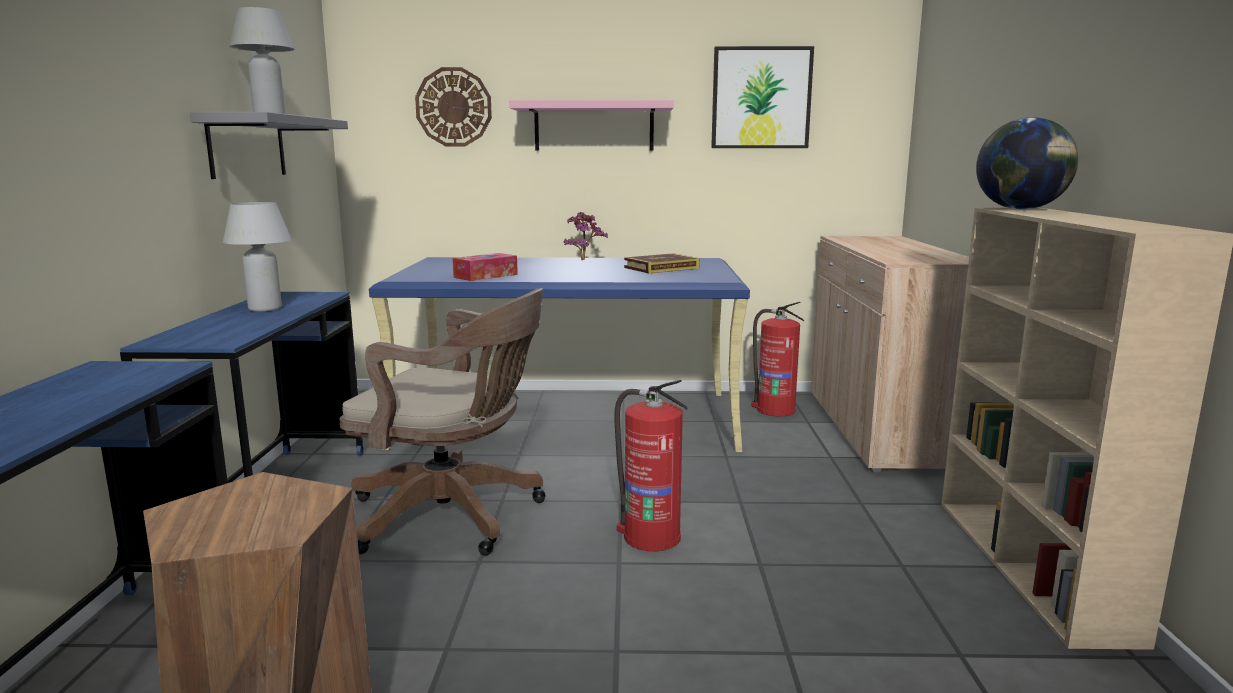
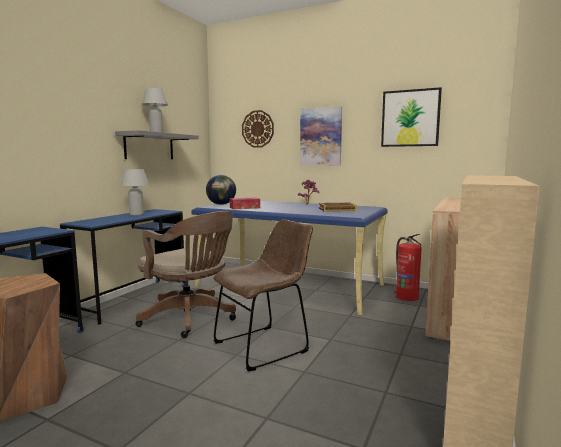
camera: 25 degrees right, 5 degrees down
(594, 127) = (321, 136): pink shelf -> picture
(650, 536) = (265, 346): fire extinguisher -> brown chair
(1020, 209) = (488, 176): globe -> globe (221, 204)

